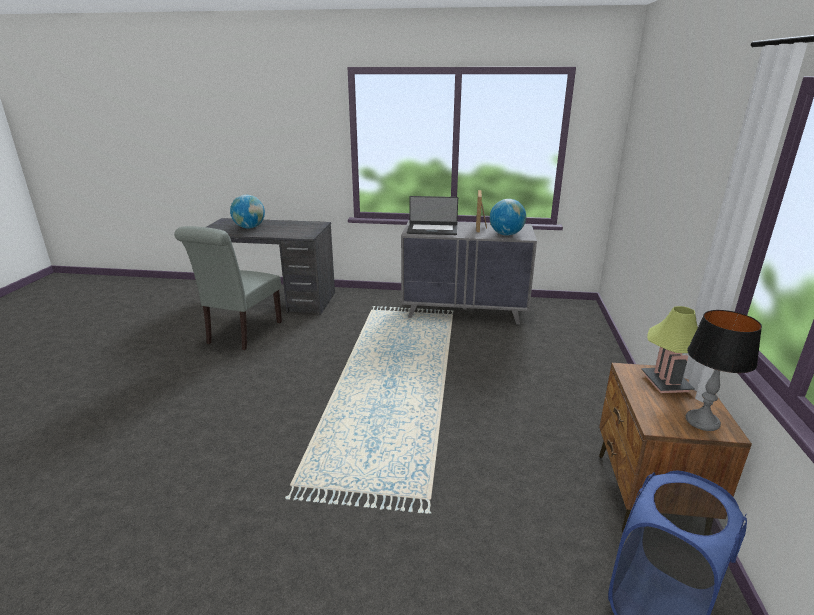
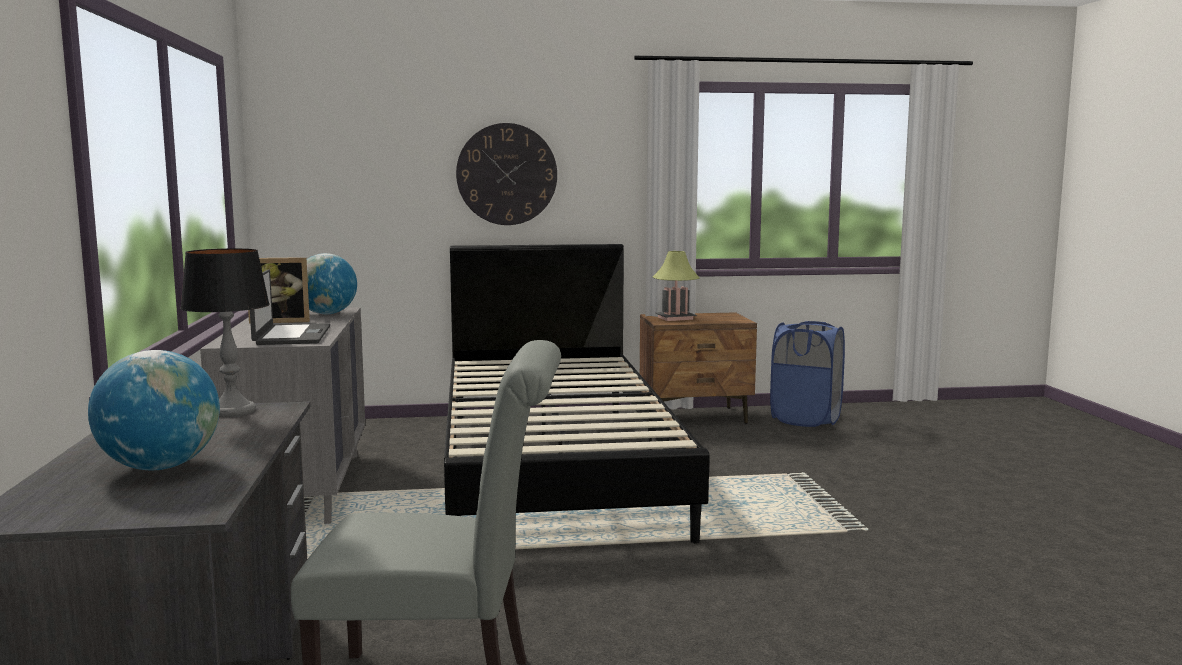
camera: 105 degrees left, 15 degrees down
(483, 385) = (554, 466): none -> black bed
(682, 175) = (507, 174): none -> wall clock
(702, 421) = (722, 316): table lamp -> table lamp (232, 411)

